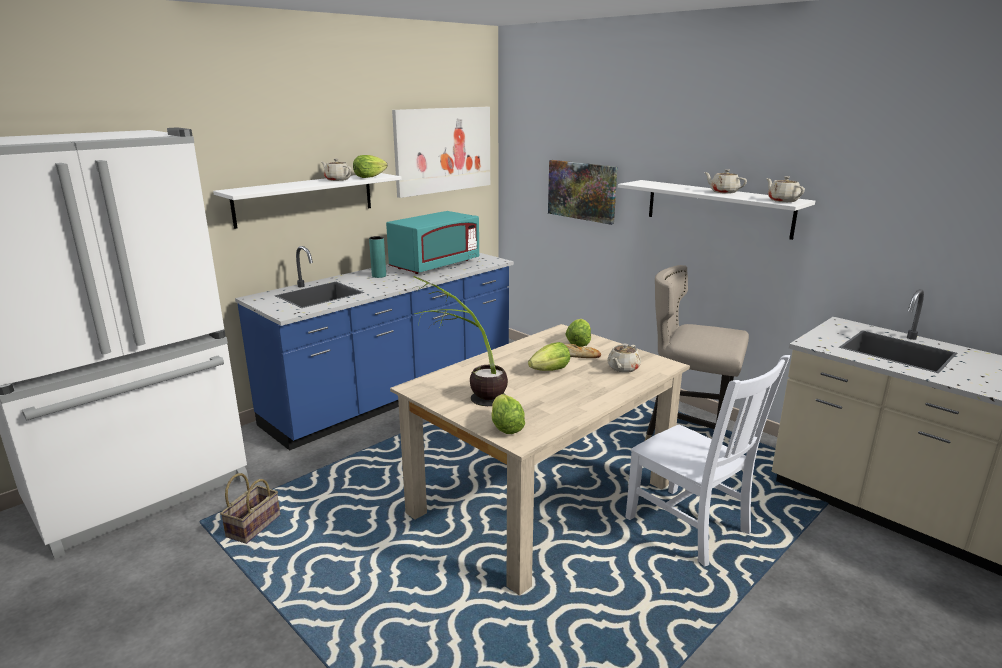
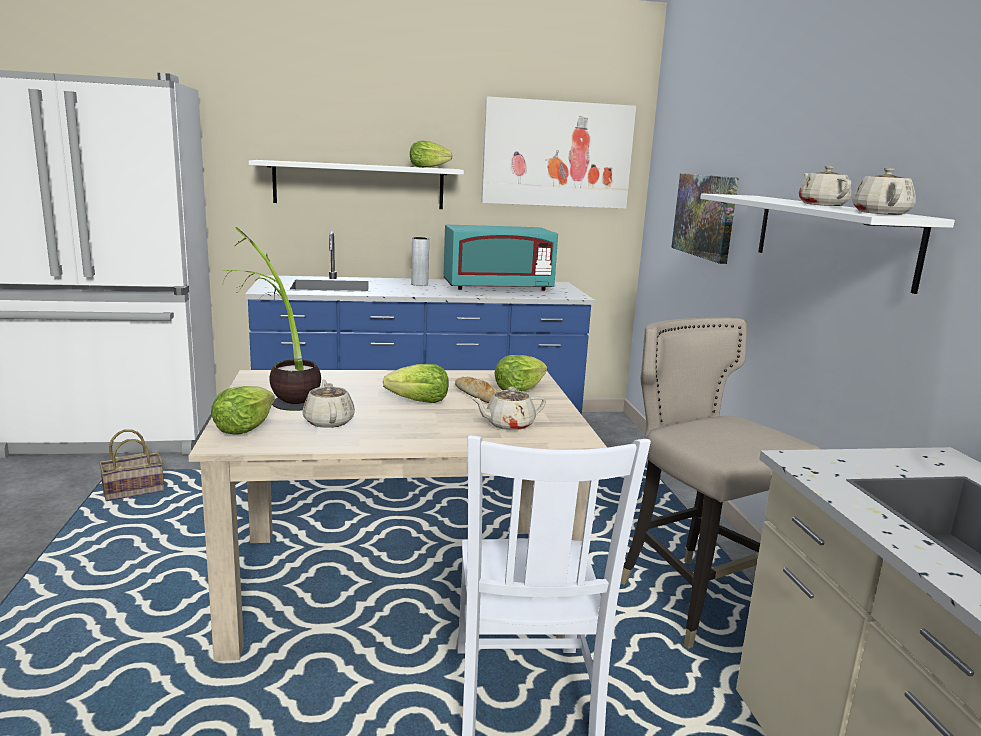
camera: 35 degrees right, 5 degrees down
(337, 180) = (389, 166): beige teapot -> beige teapot (328, 421)
(379, 276) = (419, 284): turquoise vase -> grey vase

